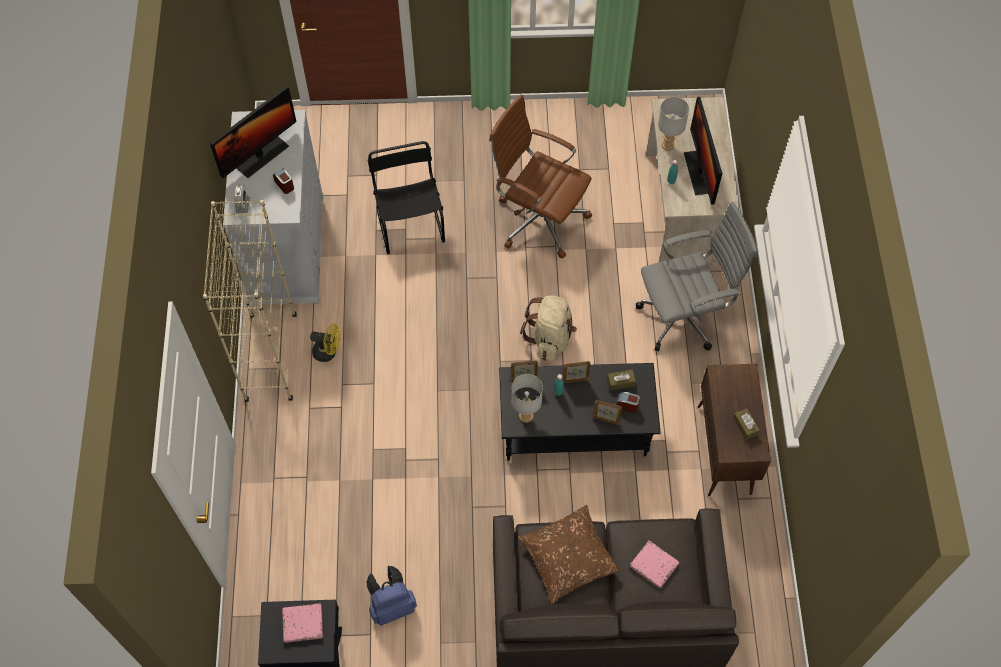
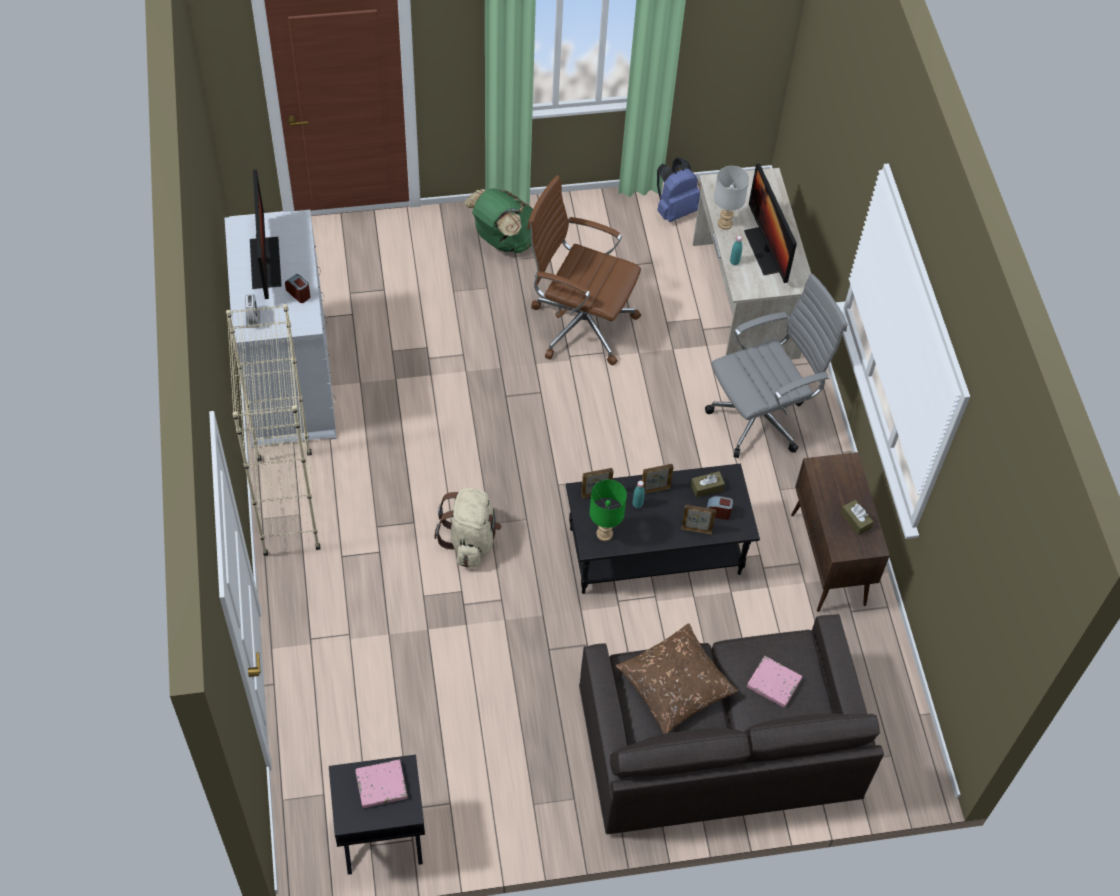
camera: 10 degrees left, 5 degrees down
(260, 155) = (265, 263): monitor -> monitor turned 45 degrees counterclockwise
(328, 352) = (355, 492): yellow fan -> none
(392, 605) = (470, 768): blue backpack -> blue backpack (674, 210)
(409, 222) = (430, 339): black chair -> none
(483, 138) = (503, 240): none -> green backpack
(526, 416) = (605, 534): grey table lamp -> green table lamp
(550, 337) = (612, 454): beige backpack -> beige backpack (471, 540)

